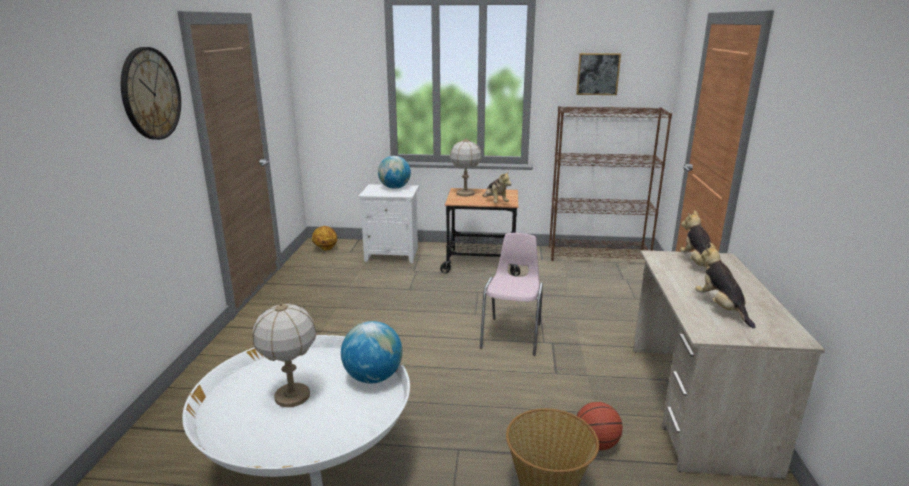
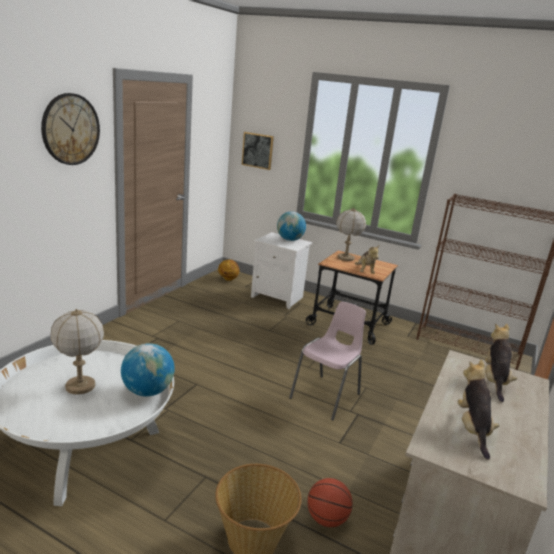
camera: 20 degrees right, 0 degrees up
(598, 74) = (500, 168): picture -> picture (257, 150)

